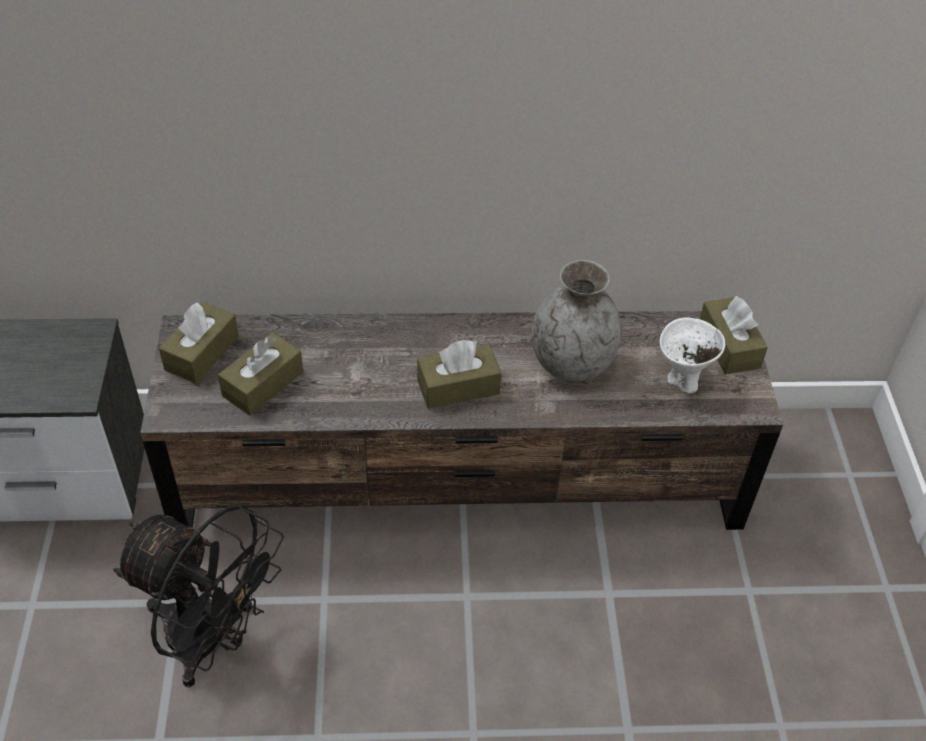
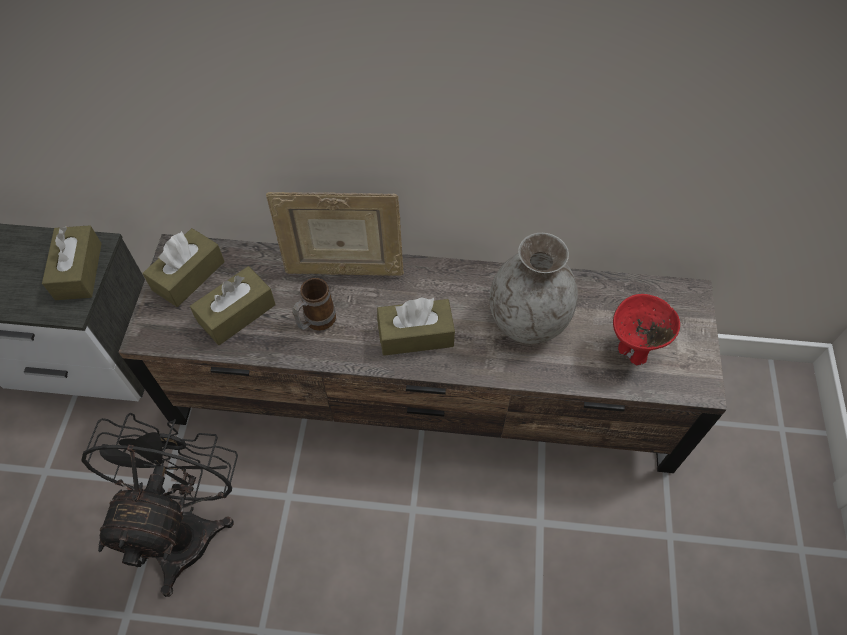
camera: 10 degrees right, 10 degrees up
(212, 641) = (187, 525): black fan -> black fan turned 120 degrees counterclockwise
(350, 385) = (316, 322): none -> mug
(369, 332) = (343, 269): none -> picture frame
(682, 381) = (632, 351): white bowl -> red bowl
(728, 345) = (684, 316): brown tissue box -> brown tissue box (78, 271)

